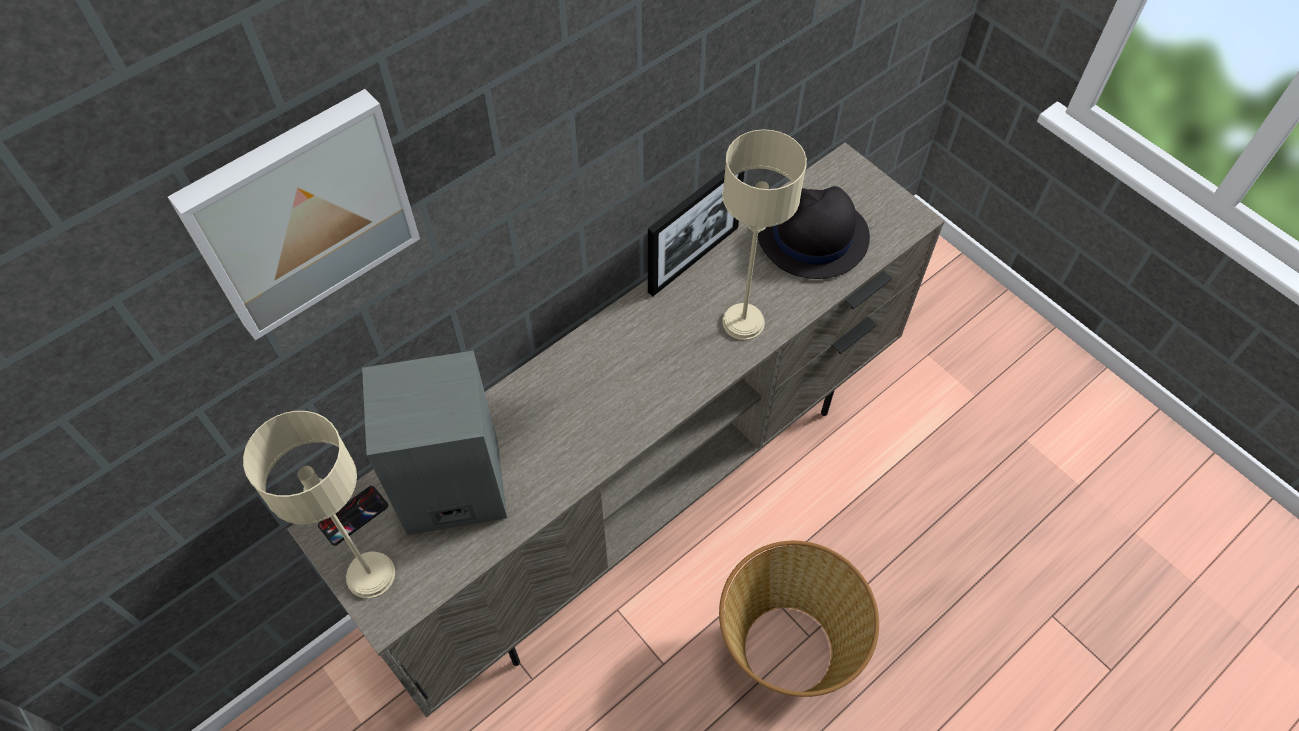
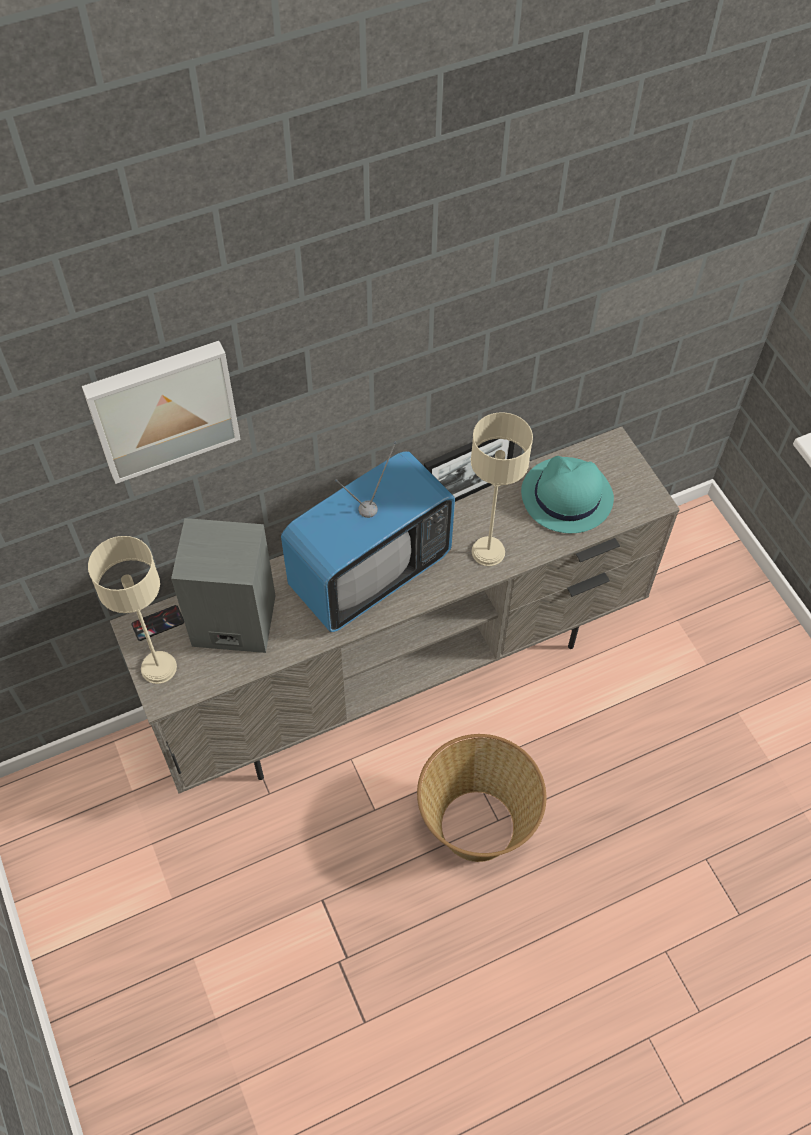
camera: 15 degrees right, 0 degrees up
(608, 383) = (370, 573): none -> television
(811, 236) = (566, 496): black hat -> turquoise hat

